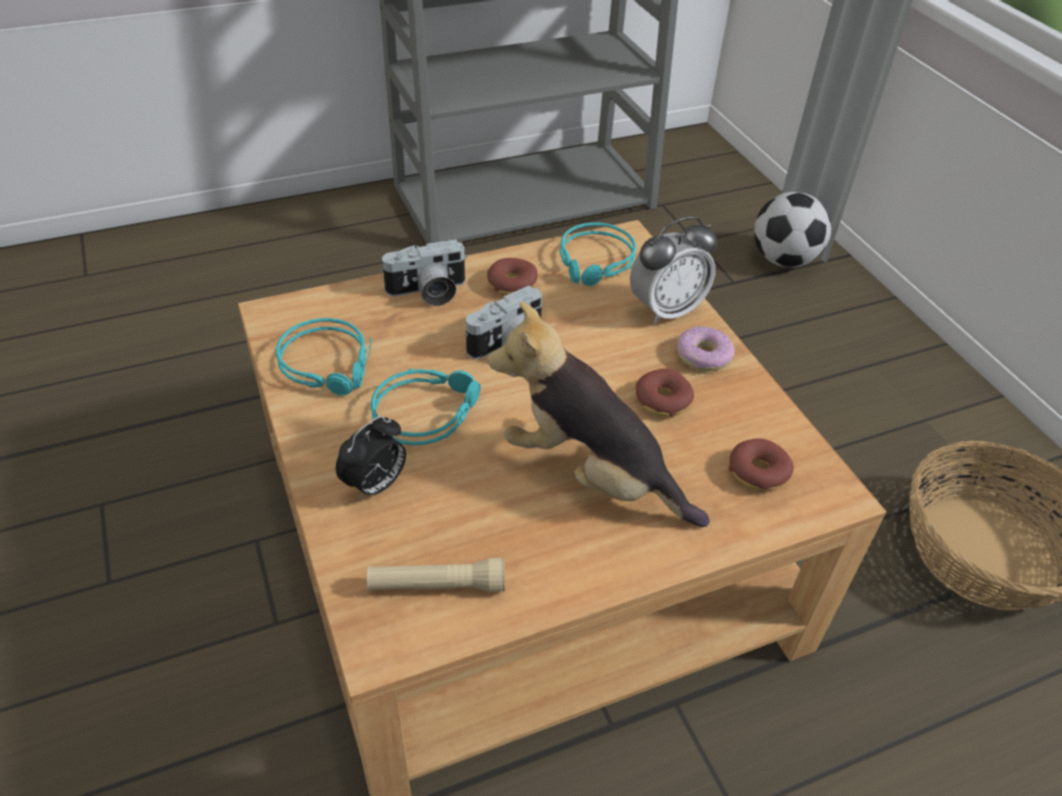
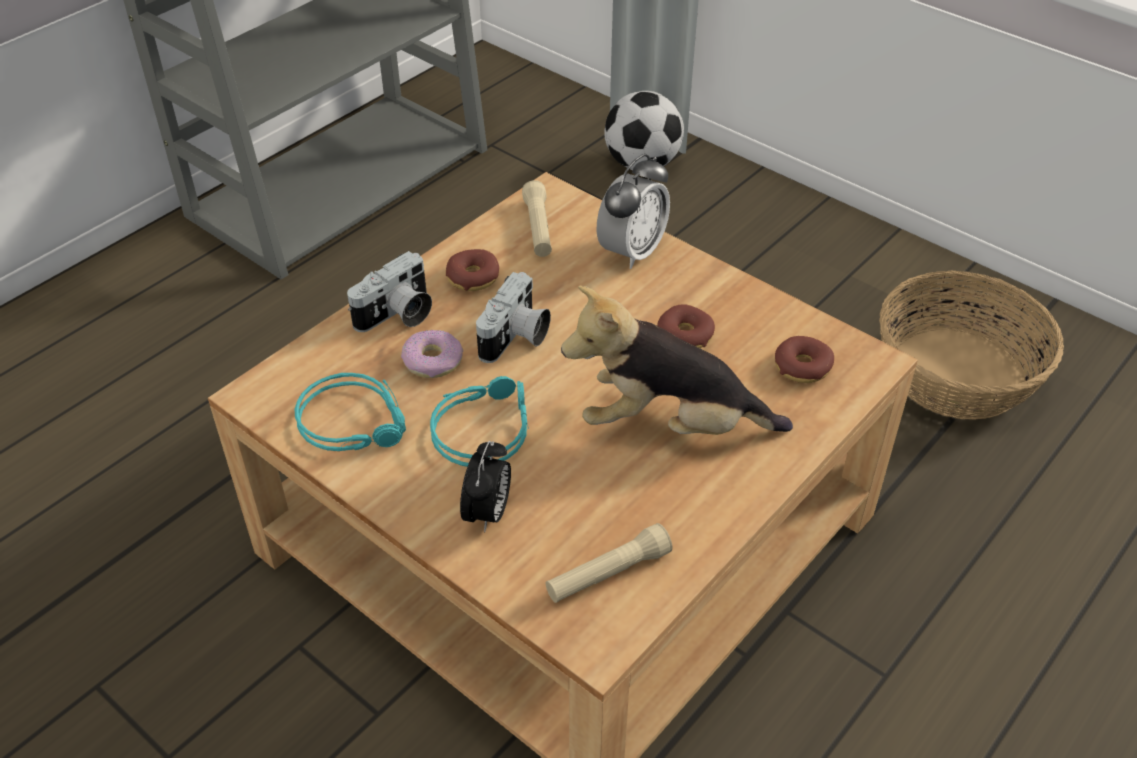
camera: 25 degrees left, 0 degrees up
(596, 263) = (538, 228): turquoise headphones -> beige flashlight
(703, 356) = (692, 283): donut -> donut (432, 361)

